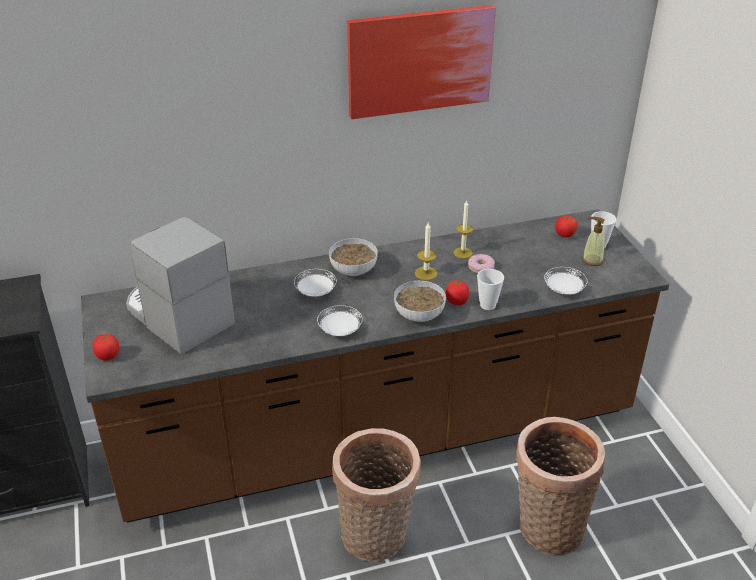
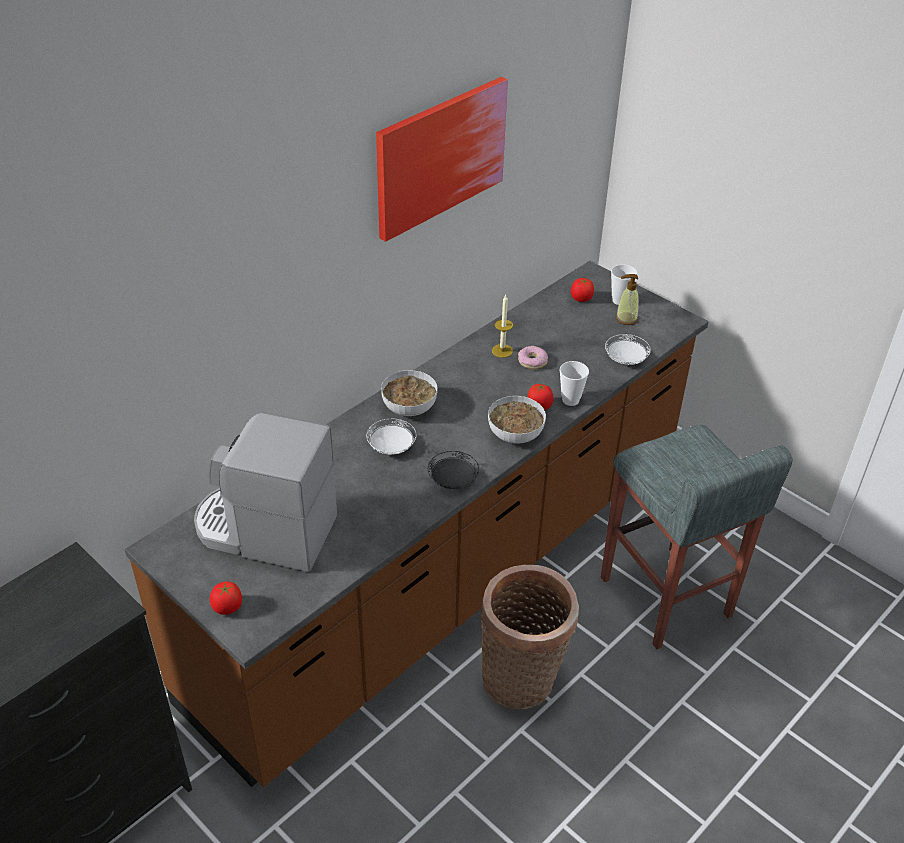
camera: 30 degrees left, 5 degrees up
(340, 330) = (452, 480): white plate -> black plate
(426, 273) = (485, 386): candle -> none
(547, 526) = (665, 599): basket -> grey stool

